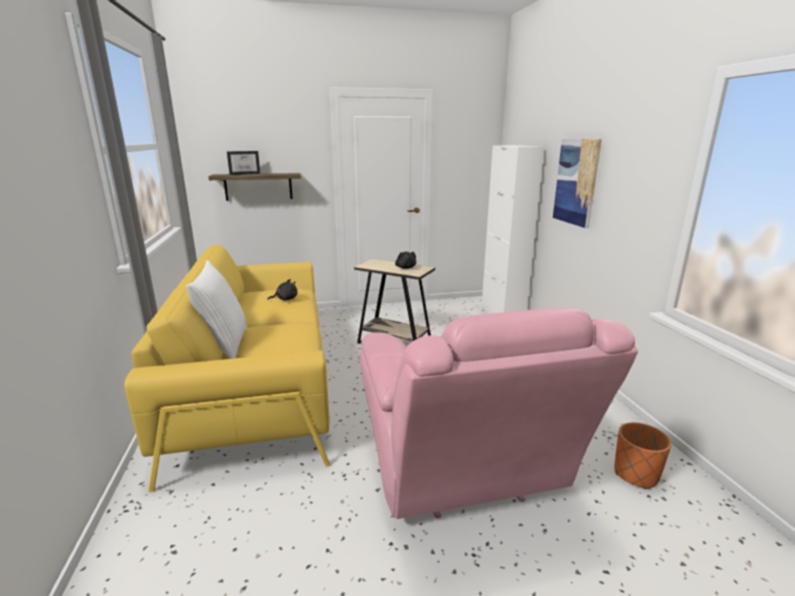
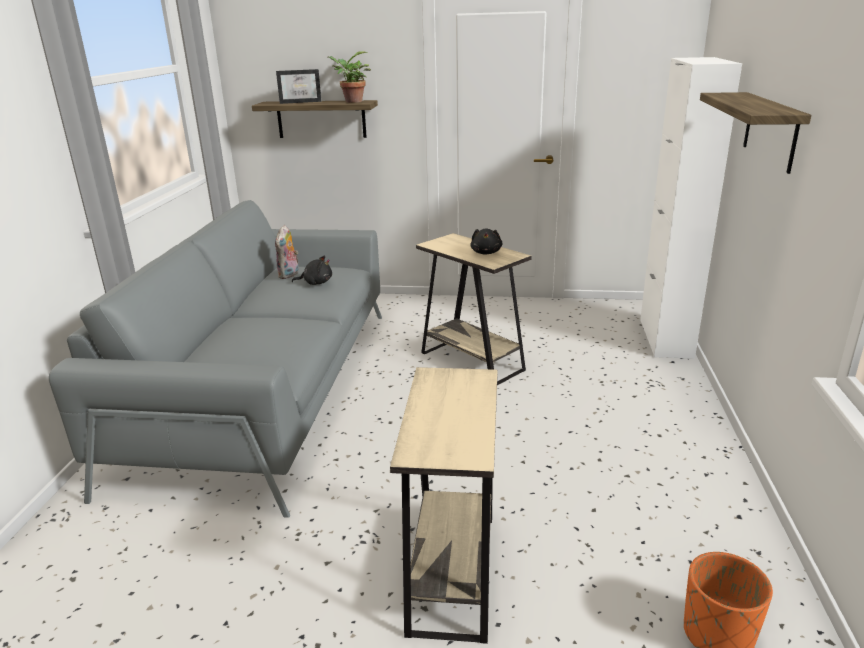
camera: 20 degrees right, 5 degrees up
(225, 345) = (203, 339): white pillow -> none
(257, 382) = (267, 389): yellow sofa -> grey sofa
(260, 296) = (289, 275): none -> plush toy
(283, 173) = (351, 101): none -> potted plant
(465, 475) = (452, 572): pink armchair -> beige side table
(576, 182) = (770, 130): picture -> shelf

